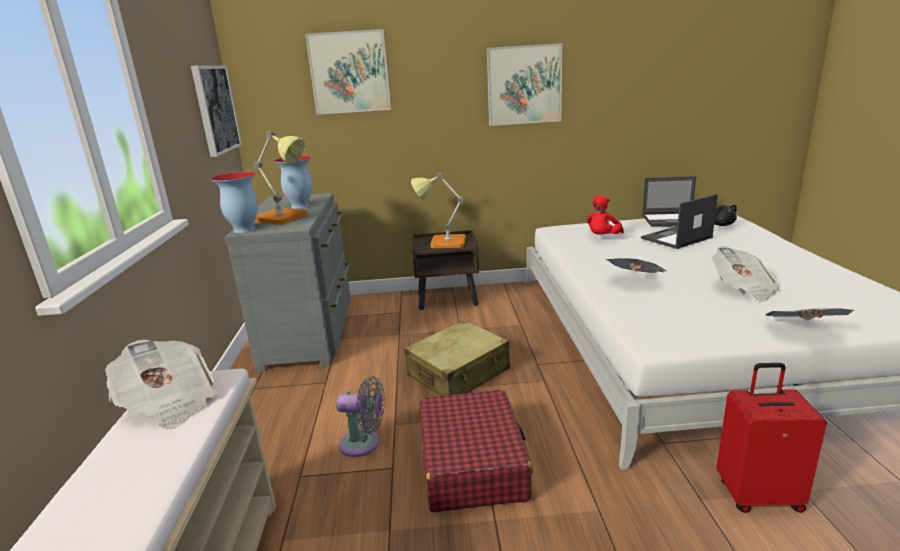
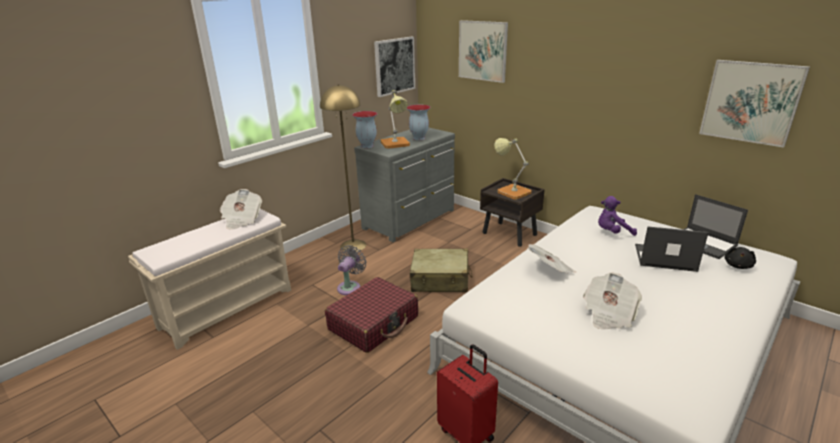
camera: 45 degrees right, 5 degrees up
(278, 396) = (353, 245): none -> yellow floor lamp
(364, 443) = (350, 287): grey fan -> grey fan turned 120 degrees counterclockwise
(524, 85) = (606, 82): picture -> picture (750, 102)
(602, 238) = (612, 232): red plush toy -> purple plush toy
(802, 331) = (570, 356): newspaper -> none

